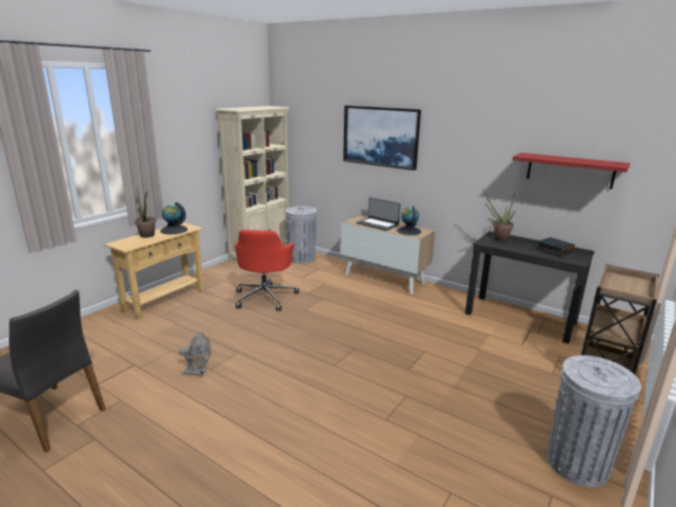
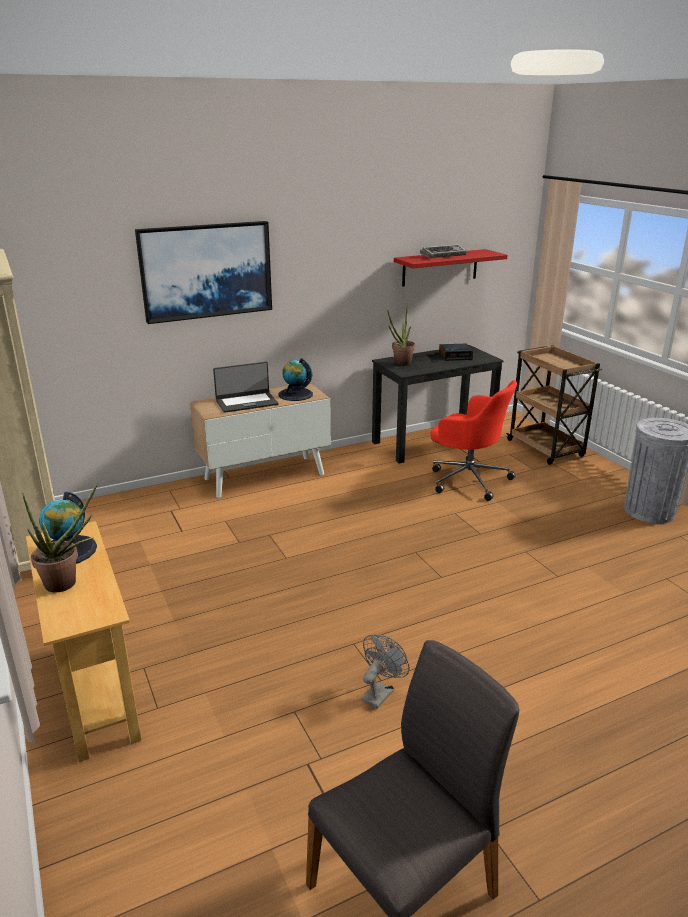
camera: 60 degrees left, 5 degrees up
(265, 297) = (210, 580): red office chair -> red office chair (467, 479)
(301, 258) = (114, 513): grey trash can -> none
(564, 158) = (443, 255): none -> keyboard

